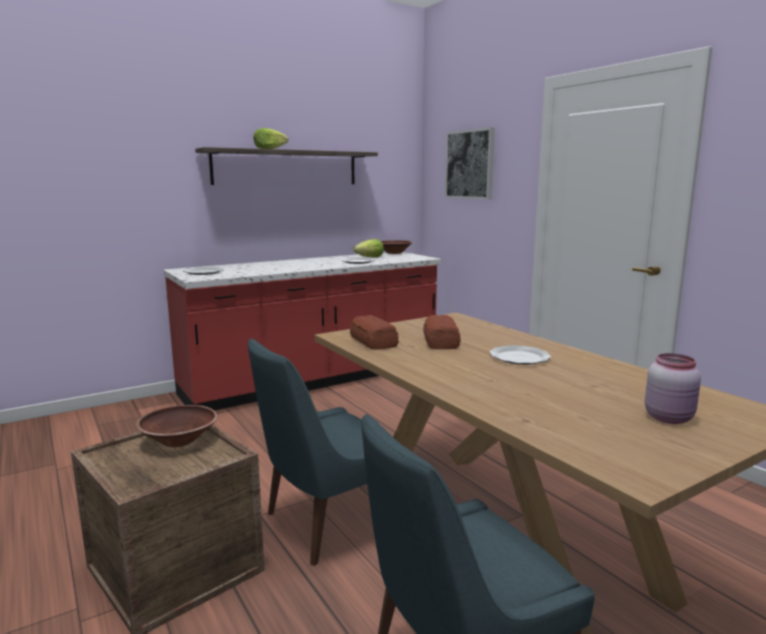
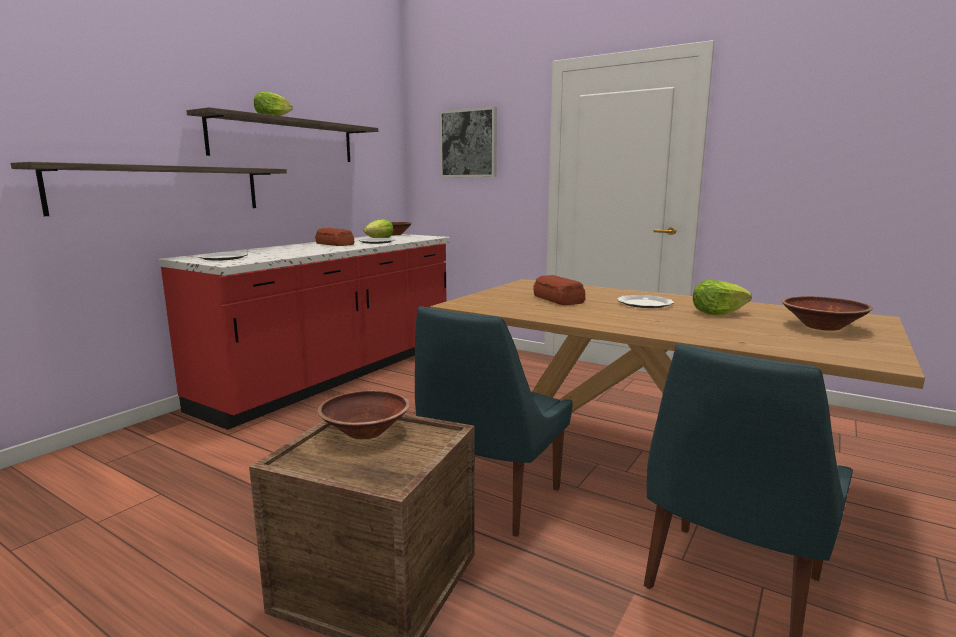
camera: 25 degrees left, 0 degrees up
(172, 213) = (162, 189): none -> shelf
(373, 341) = (500, 305): bread -> bread (335, 244)
(577, 380) = (717, 313): none -> lettuce
(670, 418) = (823, 327): pink jar -> brown bowl

